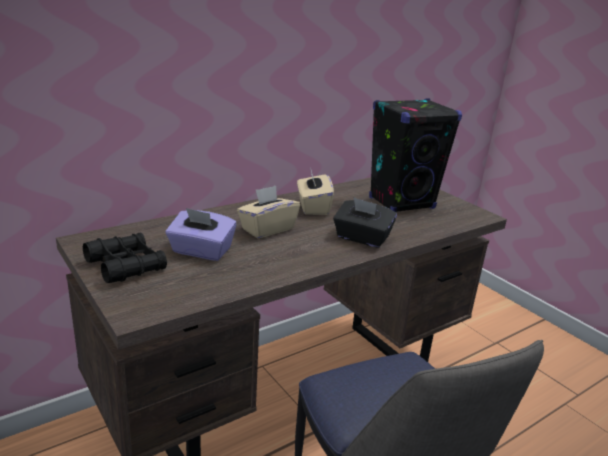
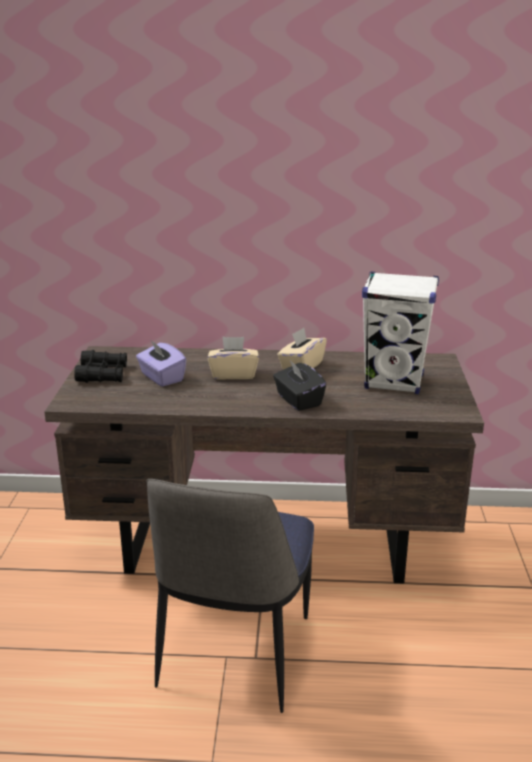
camera: 40 degrees right, 0 degrees up
(402, 203) = (394, 382): black speaker -> white speaker

